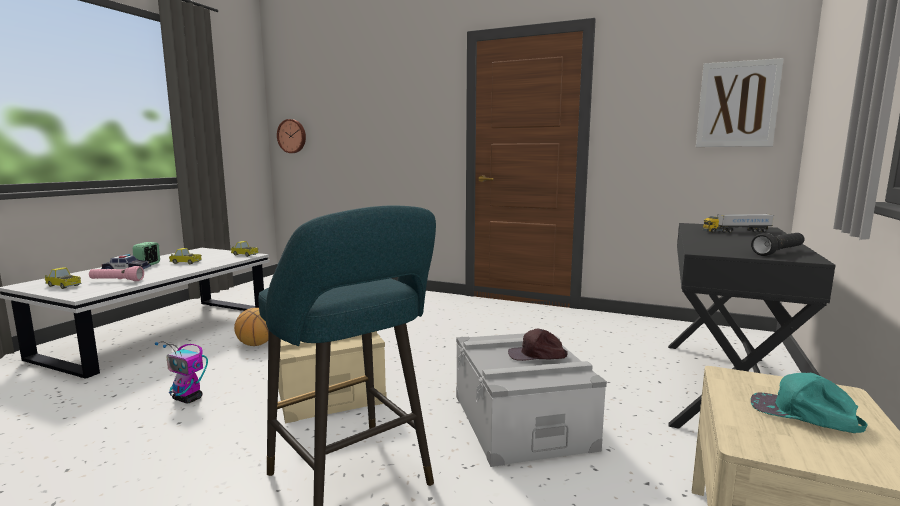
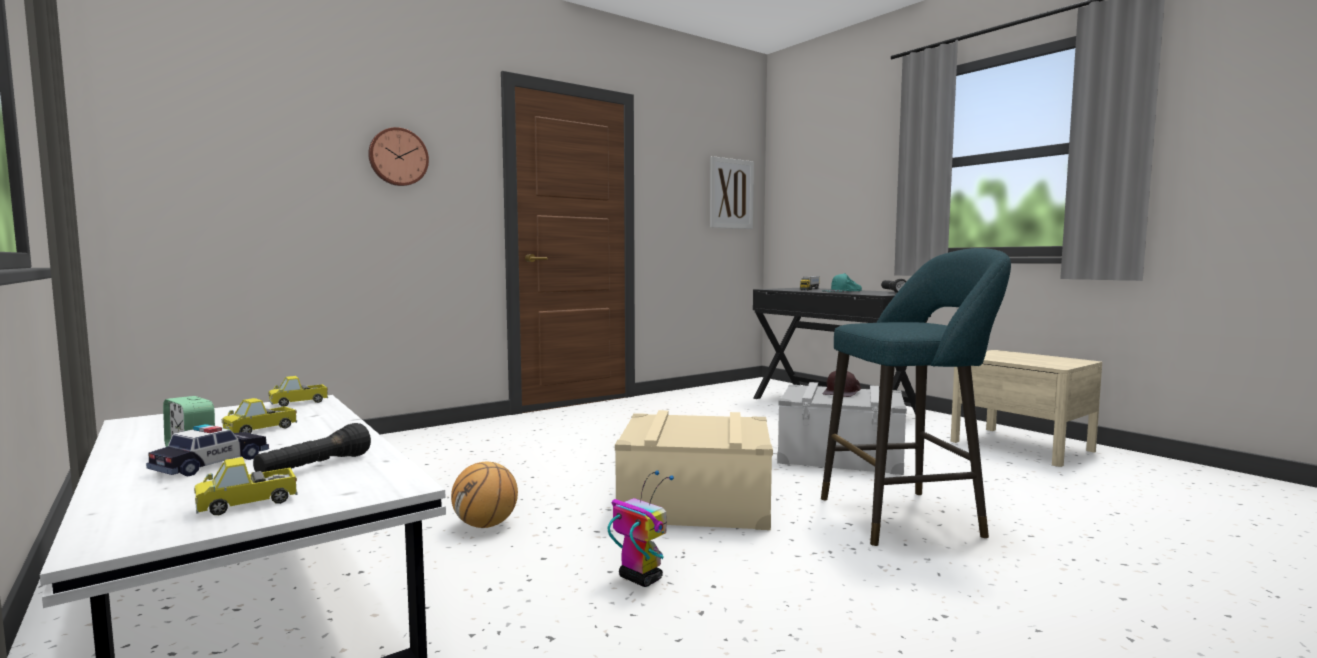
camera: 60 degrees left, 5 degrees down
(116, 281) = (314, 467): pink flashlight -> black flashlight
(188, 399) = (639, 578): toy robot -> toy robot turned 105 degrees counterclockwise
(292, 136) = (139, 177): wall clock -> wall clock (398, 157)
(804, 415) = (1024, 358): turquoise cap -> turquoise cap (842, 292)

